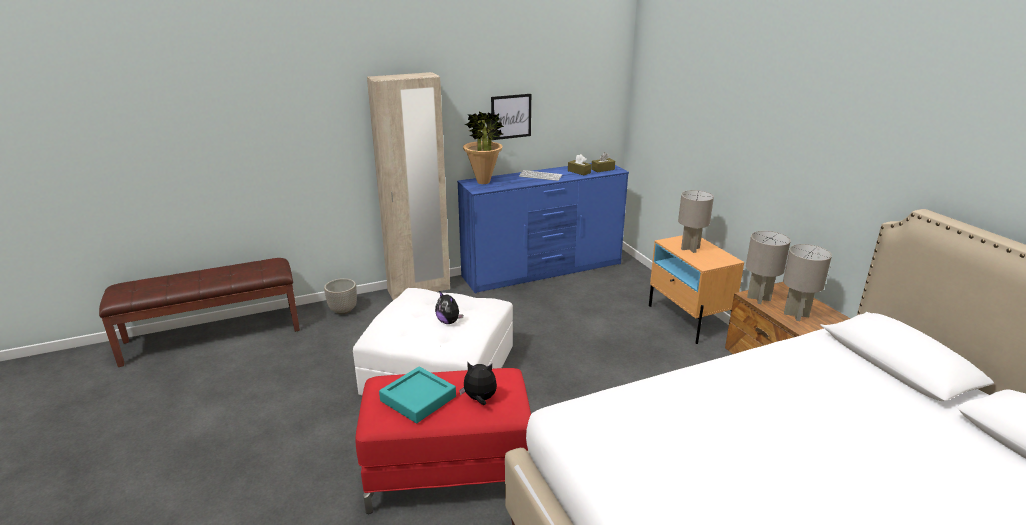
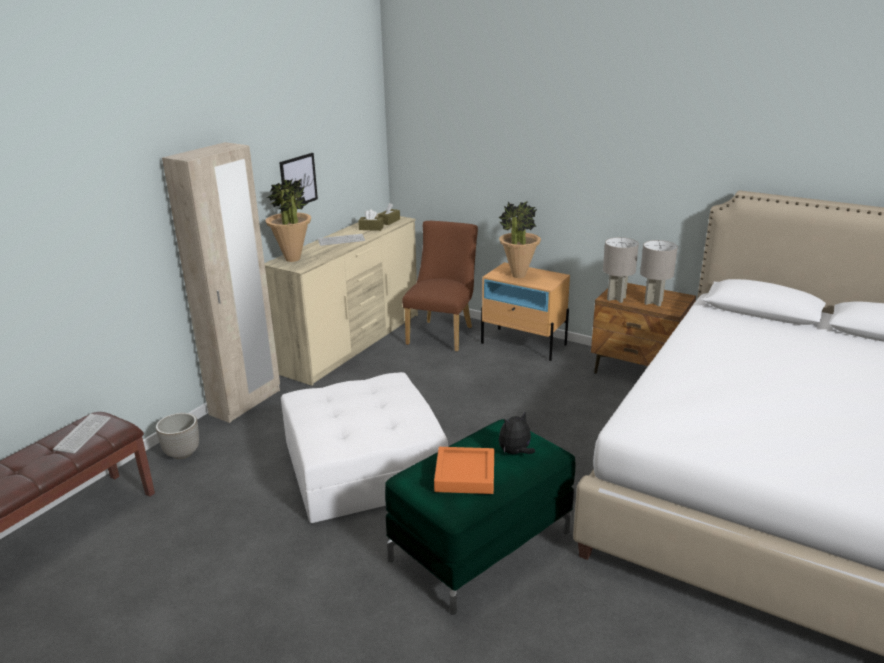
camera: 35 degrees left, 0 degrees up
(255, 269) = (83, 434): none -> keyboard
(418, 399) = (465, 475): turquoise tray -> orange tray
(447, 473) = (480, 546): red ottoman -> green ottoman
(449, 322) = (377, 408): plush toy -> none
(543, 270) = (353, 343): blue dresser -> beige dresser
(624, 286) = (442, 333): none -> brown chair
(690, 248) = (518, 275): grey table lamp -> potted plant

